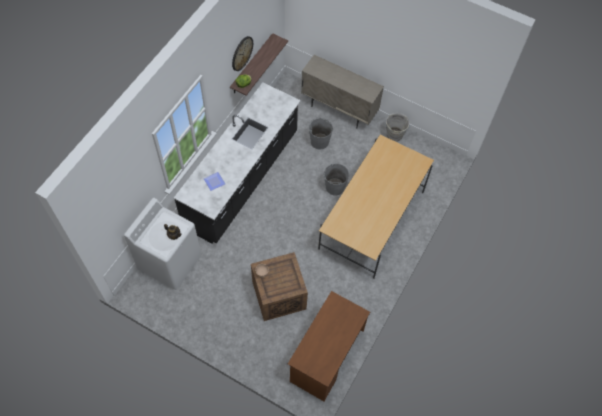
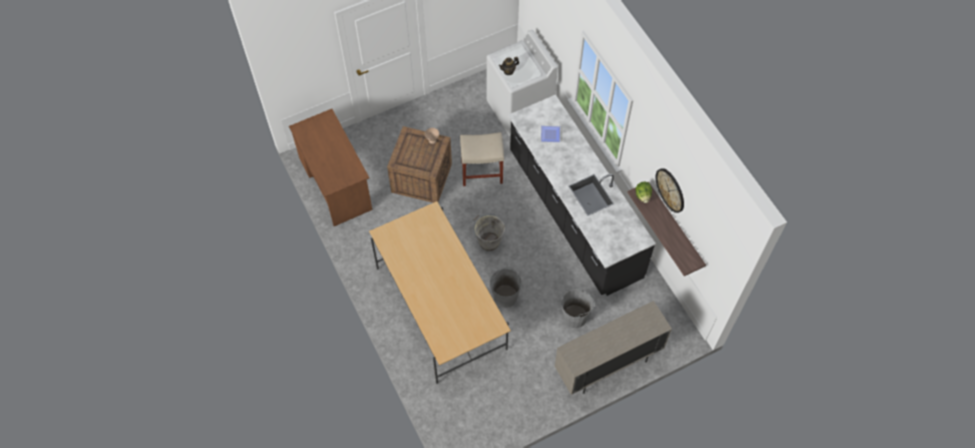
camera: 125 degrees right, 0 degrees up
(245, 256) = (482, 172): none -> beige stool
(394, 136) = (531, 404): grey bucket -> grey bucket (488, 241)

